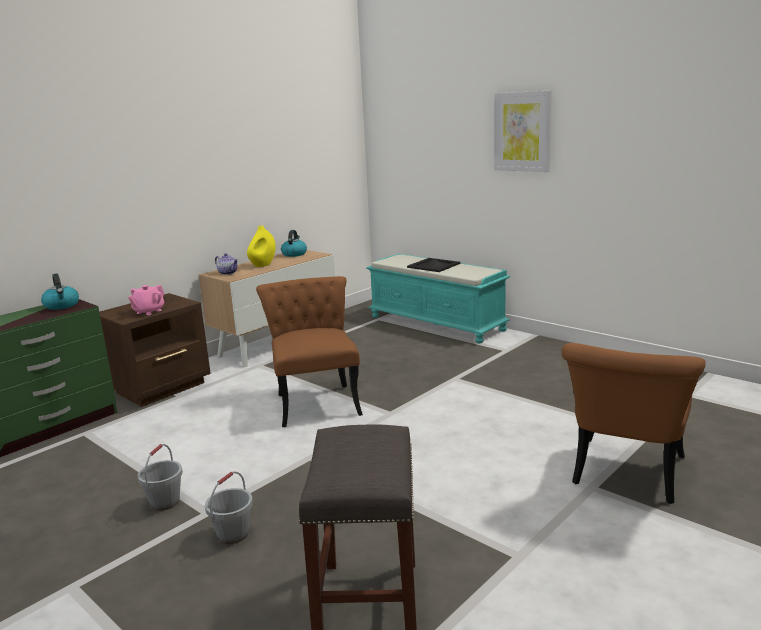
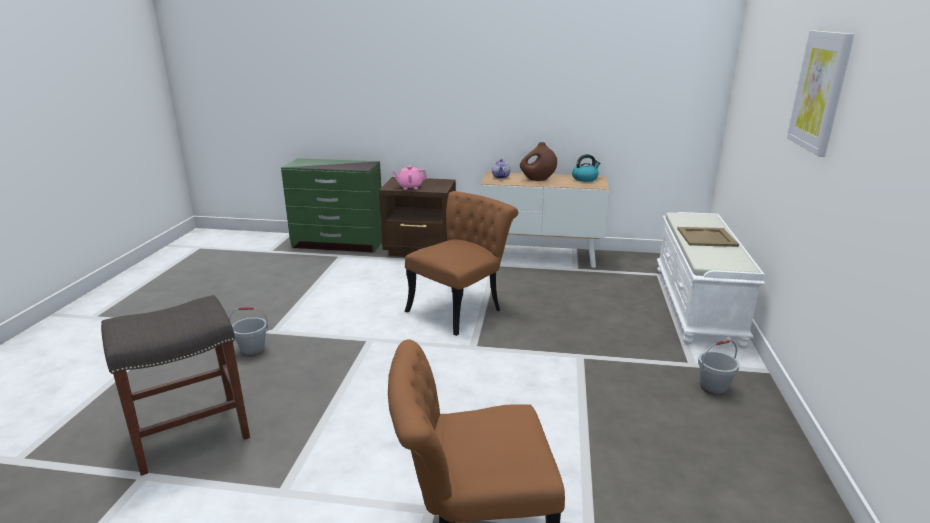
camera: 55 degrees right, 5 degrees up
(62, 305) = (359, 164): kettle -> none
(165, 502) = (277, 313): grey bucket -> grey bucket (713, 387)
(263, 265) = (537, 179): yellow vase -> brown vase
(433, 265) = (706, 237): black tray -> beige tray
(437, 323) = (698, 304): turquoise bench -> white bench

